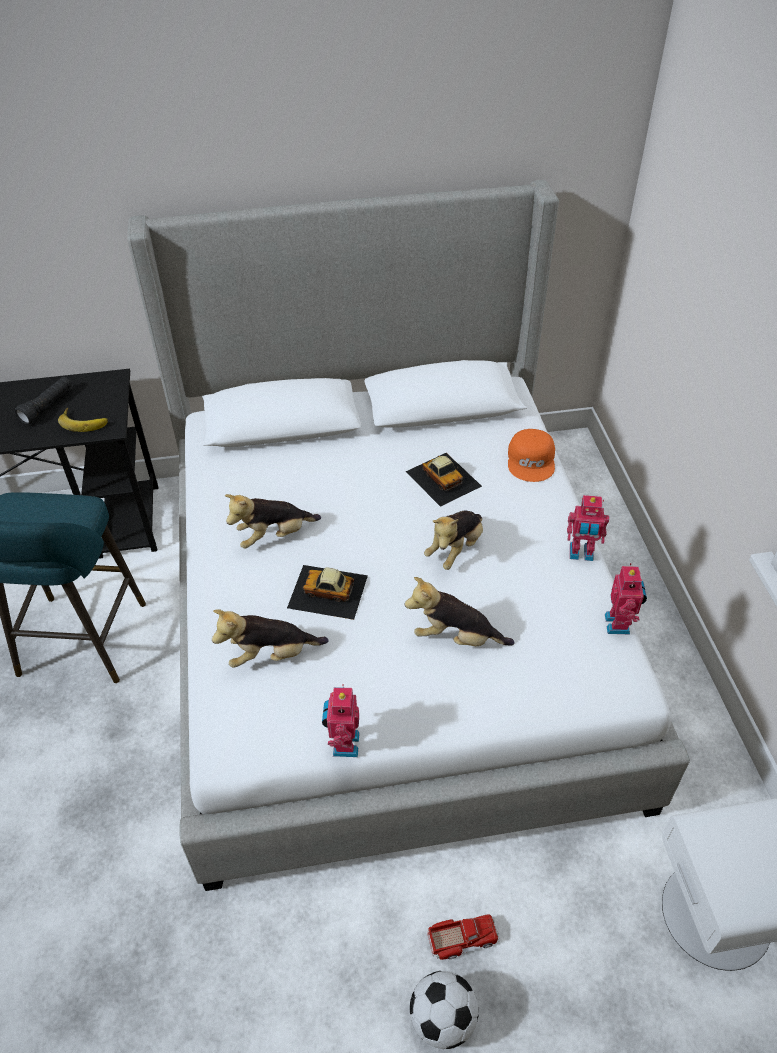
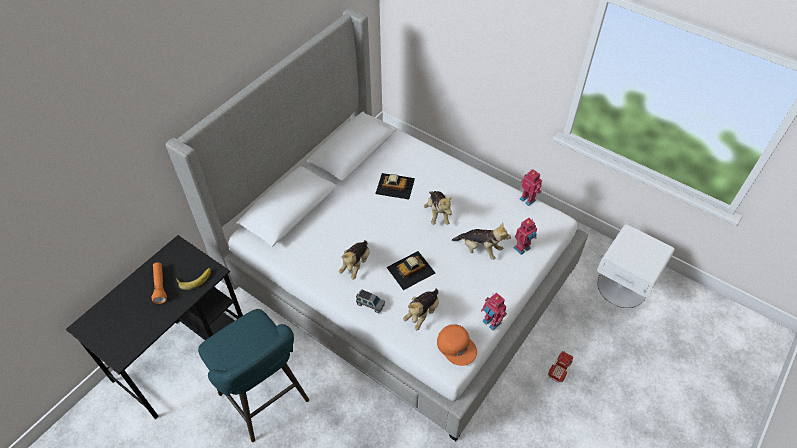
camera: 45 degrees left, 5 degrees up
(47, 406) = (160, 286): black flashlight -> orange flashlight
(229, 594) = (370, 304): none -> grey toy car
(442, 1019) = (583, 400): football -> none
(456, 637) = (480, 249): plush toy -> plush toy turned 120 degrees counterclockwise
(532, 460) = (421, 152): orange cap -> orange cap (457, 346)
(581, 554) = (485, 180): toy robot -> toy robot (522, 248)

